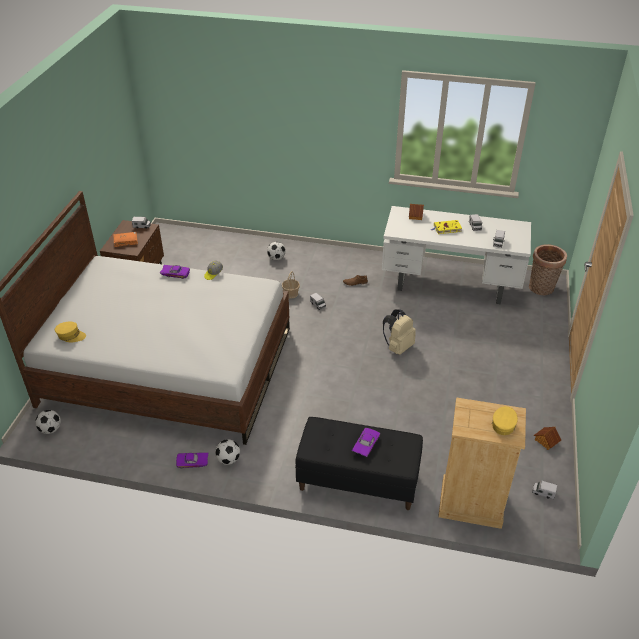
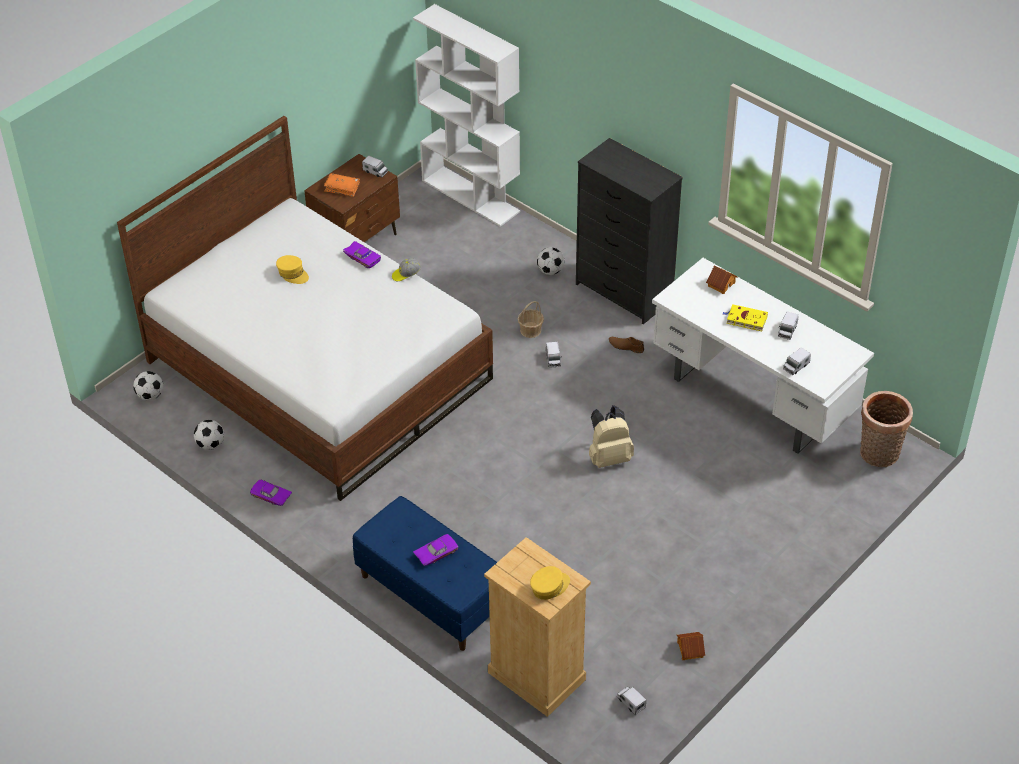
camera: 30 degrees right, 5 degrees up
(71, 335) = (200, 296): yellow cap -> yellow cap (293, 274)
(196, 234) = (471, 196): none -> white bookcase
(228, 459) = (310, 509): football -> football (210, 444)
(329, 255) = (624, 292): none -> black dresser
(357, 481) = (431, 595): black bench -> blue bench

